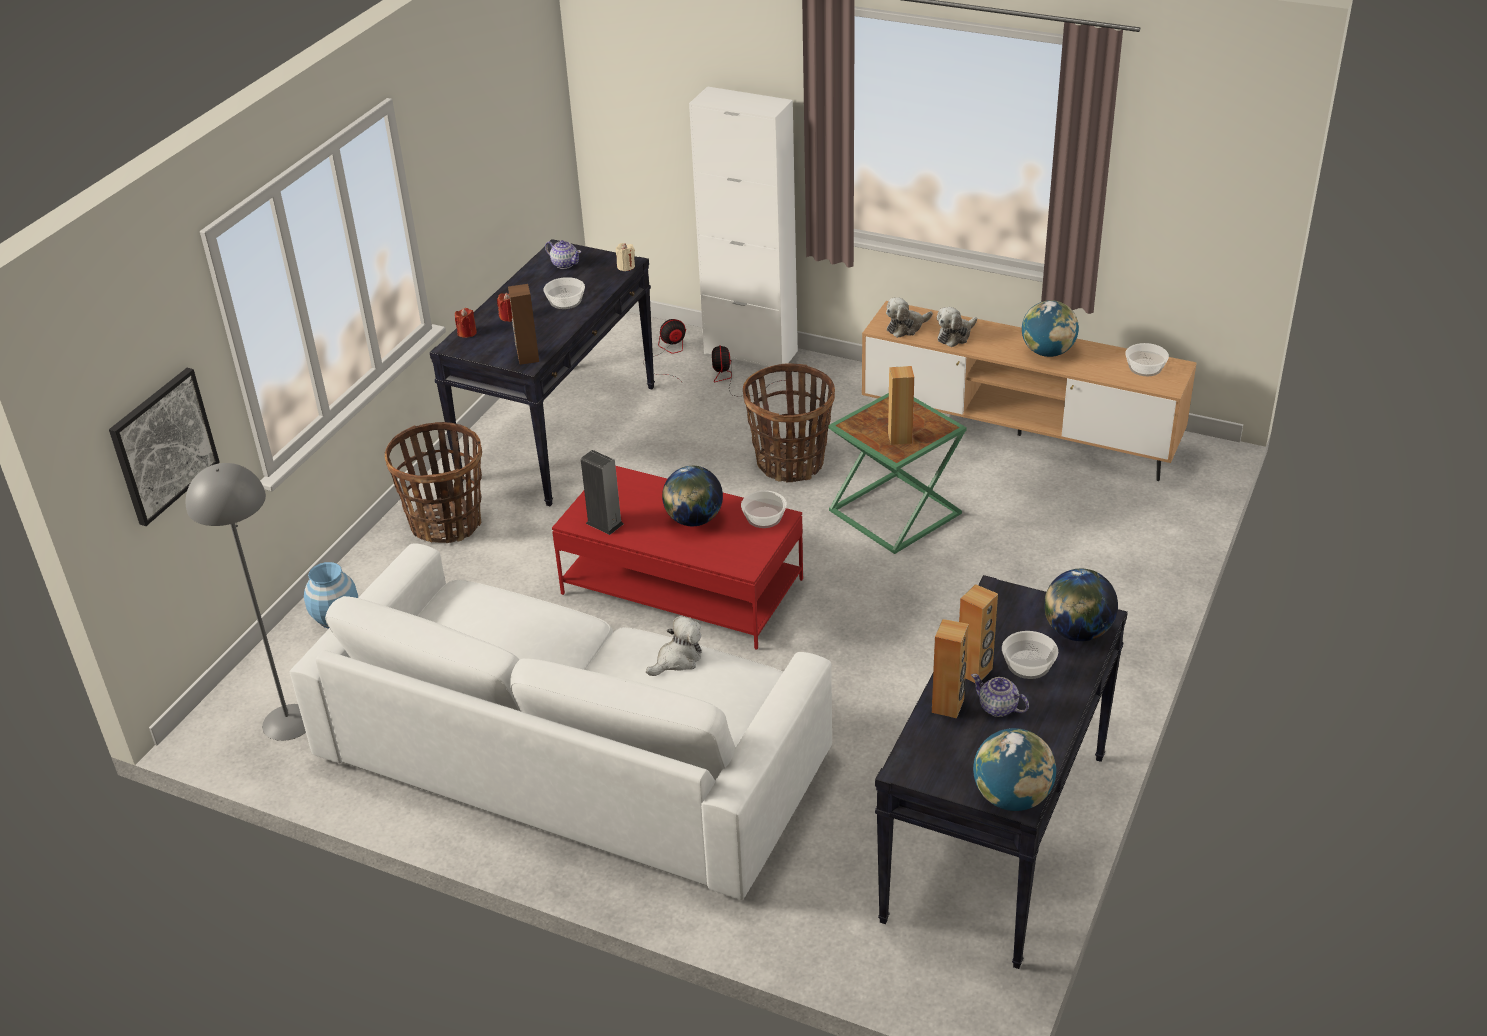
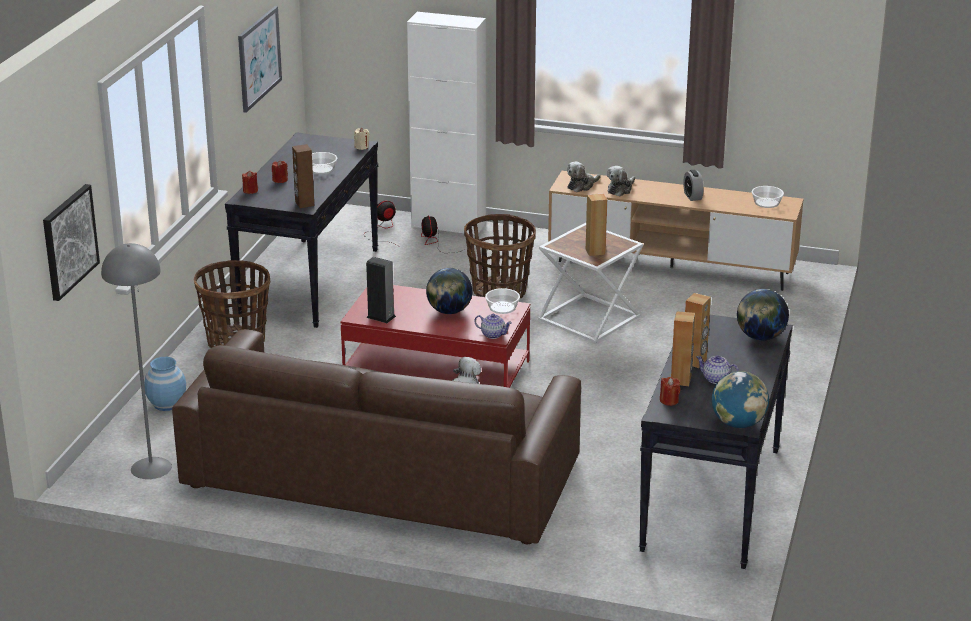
camera: 10 degrees left, 10 degrees down
(497, 149) = (259, 58): none -> picture
(564, 264) = (312, 147): teapot -> teapot (492, 334)
(573, 753) = (382, 472): white sofa -> brown sofa
(897, 513) = (590, 318): green side table -> white side table
(922, 744) = (669, 401): none -> red candle
(1028, 664) = (731, 355): bowl -> none
(1047, 352) = (692, 196): globe -> alarm clock

